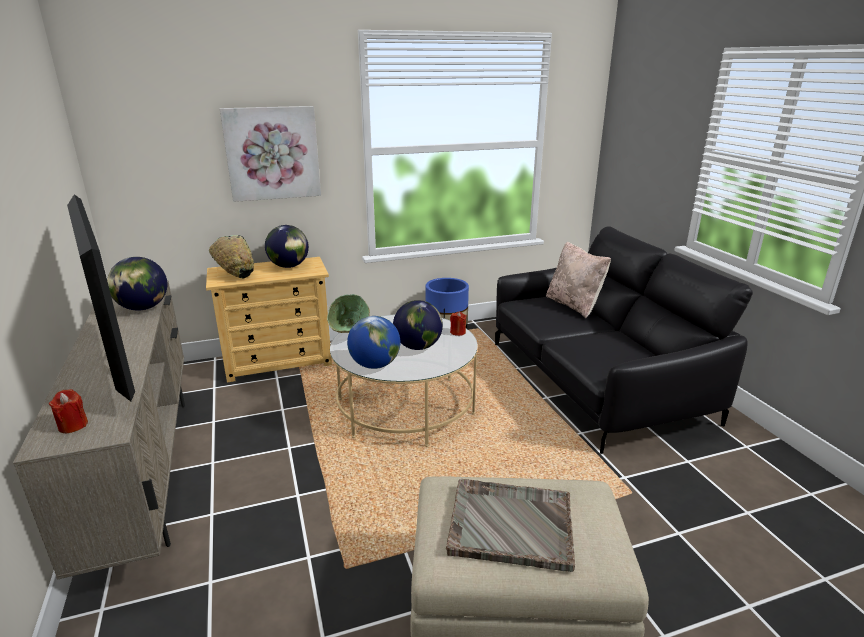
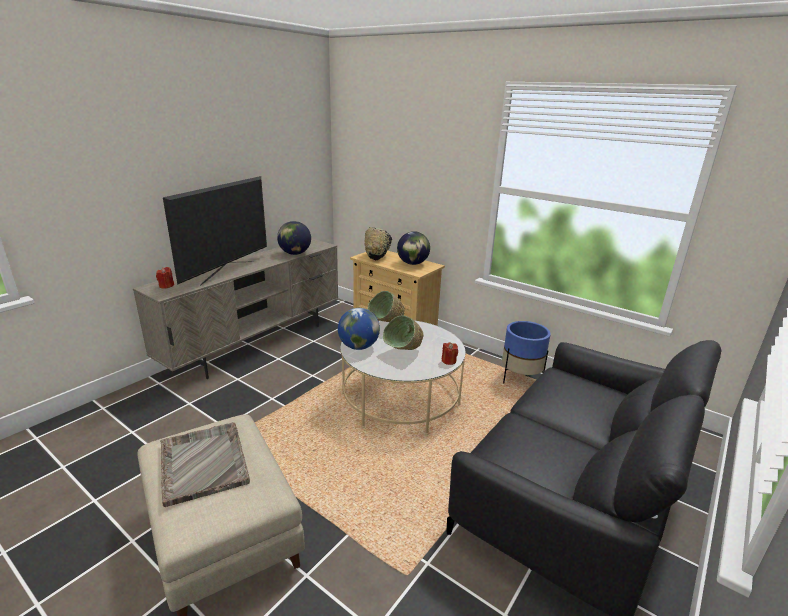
camera: 55 degrees right, 0 degrees up
(272, 153) = (428, 176): picture -> none
(418, 347) = (404, 353): globe -> green bowl
(574, 305) = (605, 405): beige pillow -> none

